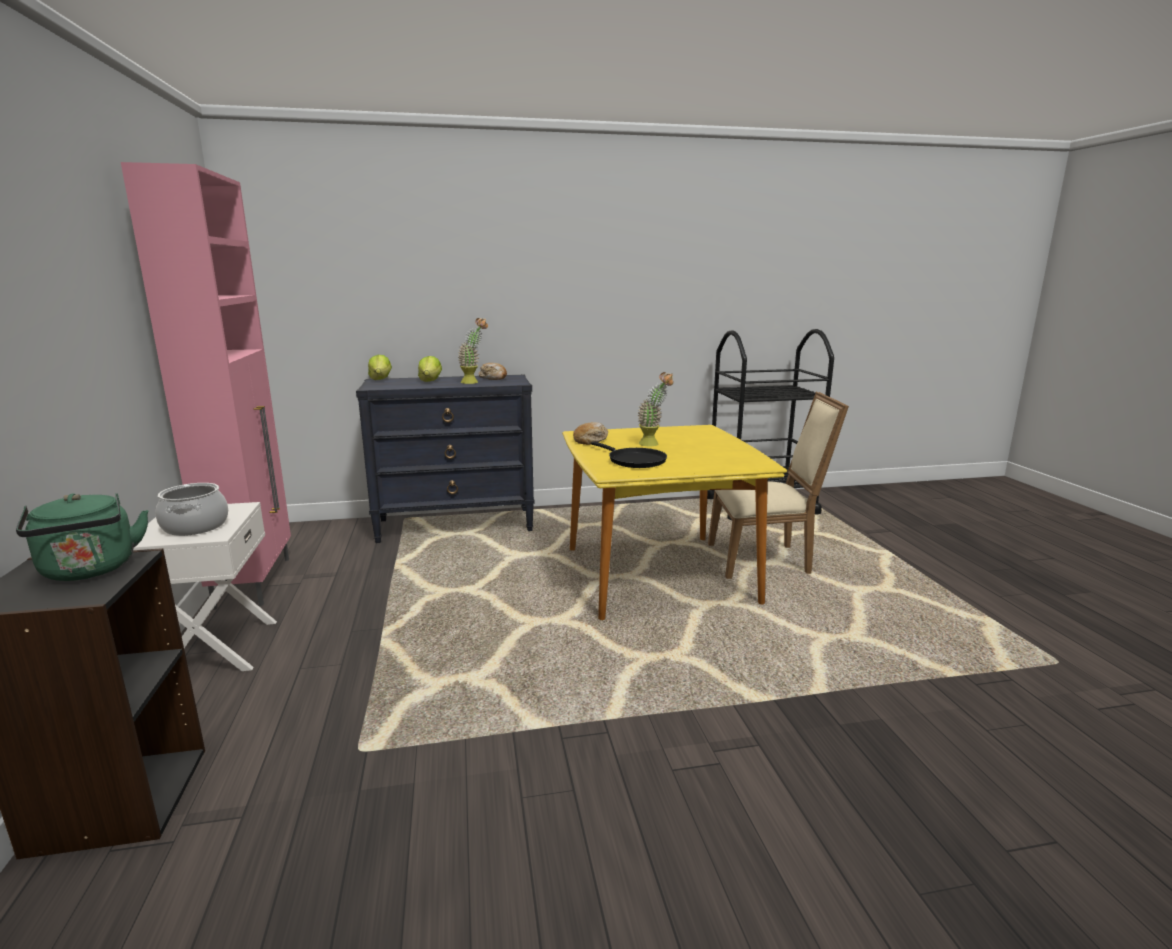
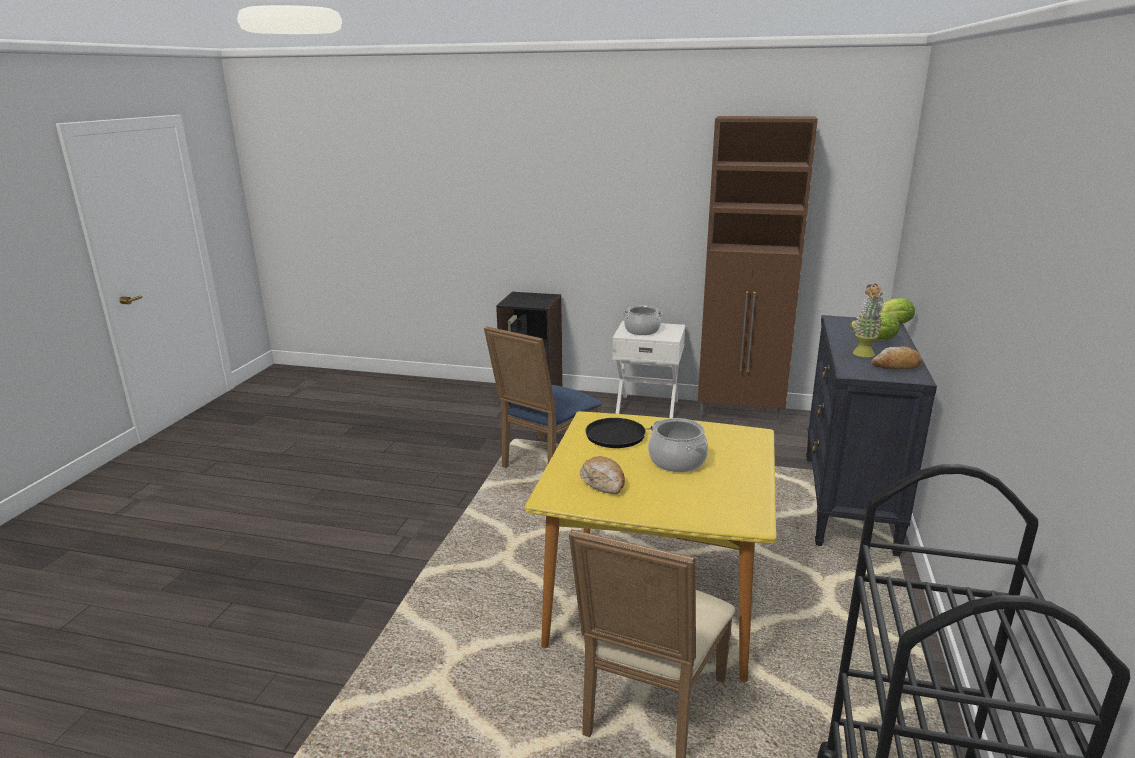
camera: 115 degrees right, 5 degrees up
(90, 571) = (533, 301): green kettle -> none
(255, 581) = (741, 415): pink cabinet -> brown cabinet
(437, 692) = (545, 462): none -> blue chair
(591, 440) = (716, 433): bread -> bread (603, 482)
(653, 444) = (676, 461): potted plant -> cooking pot

